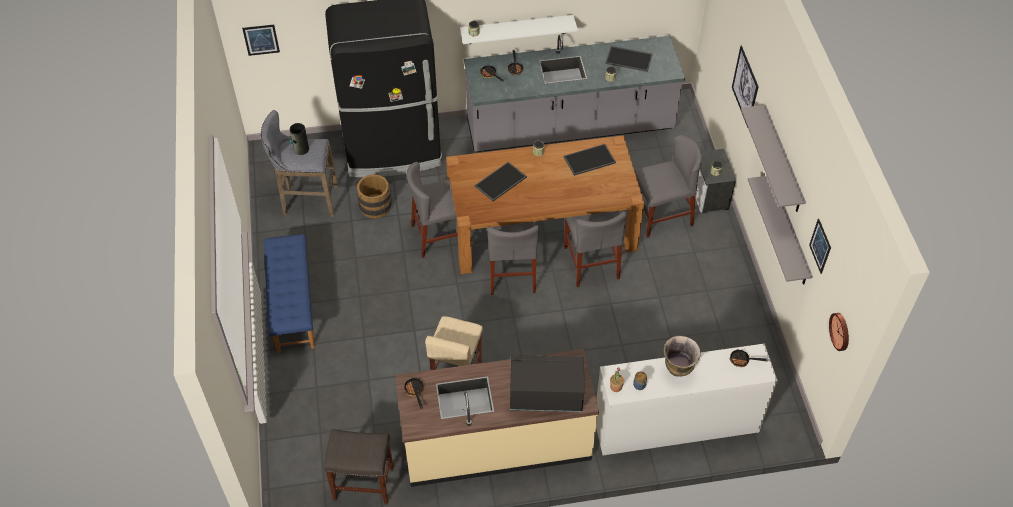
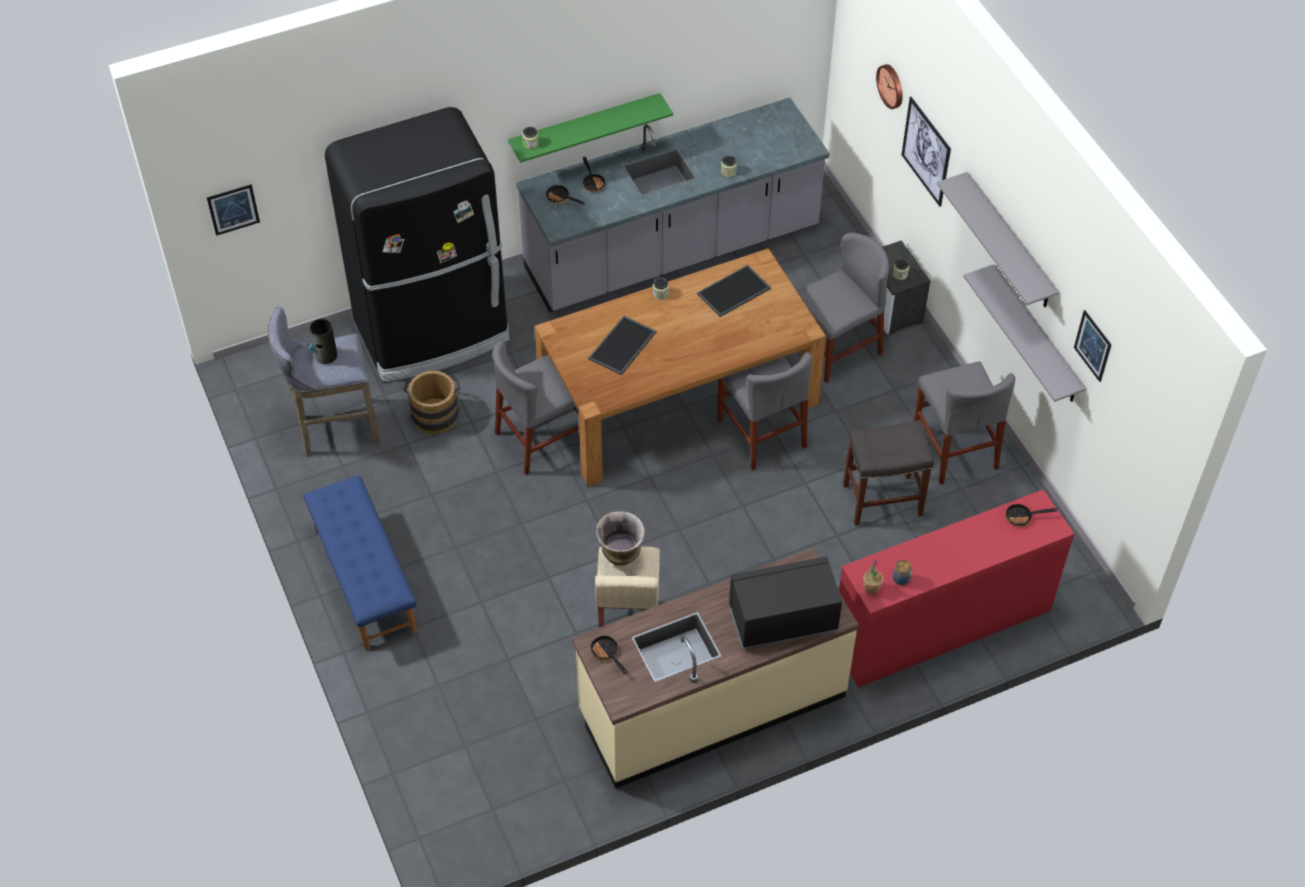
camera: 15 degrees left, 0 degrees up
(364, 483) = (550, 798): grey stool -> grey stool (883, 499)
(511, 272) = (657, 469): grey chair -> grey chair (954, 448)
(516, 29) = (585, 127): white shelf -> green shelf
(629, 58) = (746, 140): tray -> none
(675, 425) = (941, 626): white dresser -> red dresser
(678, 369) = (944, 547): vase -> vase (621, 557)
(841, 331) = (1145, 451): wall clock -> wall clock (891, 86)

